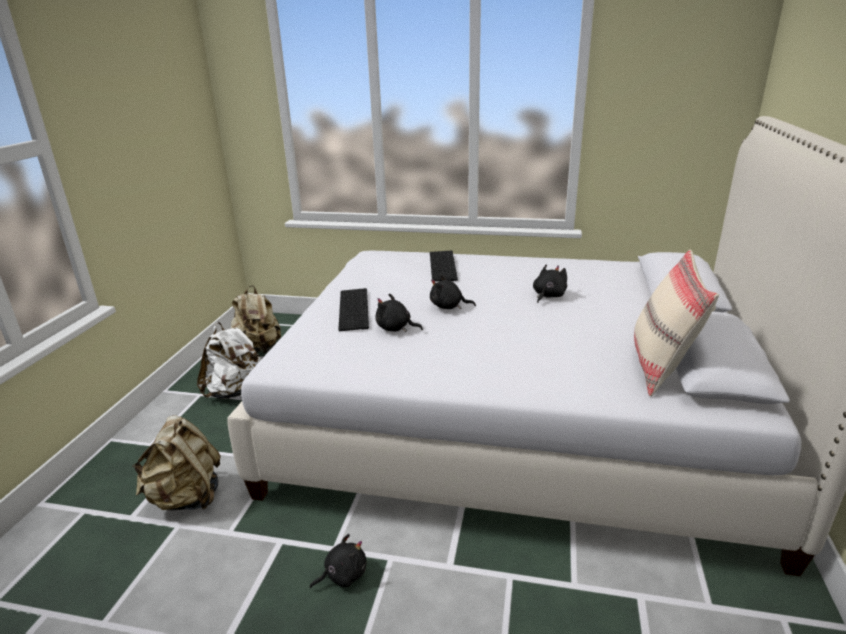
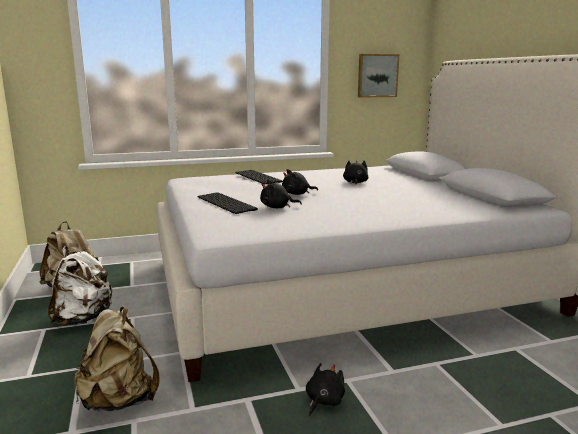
camera: 30 degrees left, 10 degrees down
(662, 367) = (471, 200): beige pillow -> none
(663, 127) = (377, 75): none -> picture

